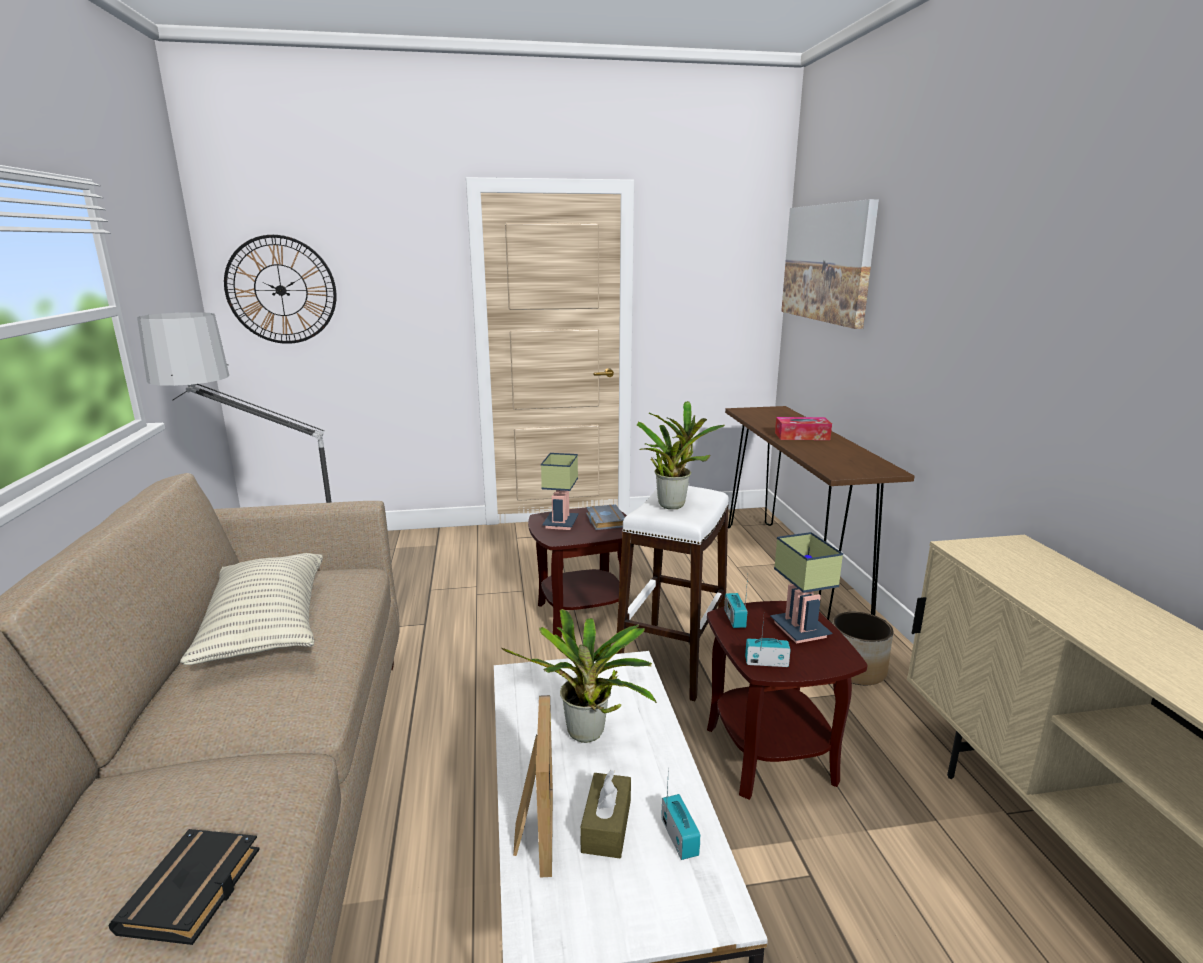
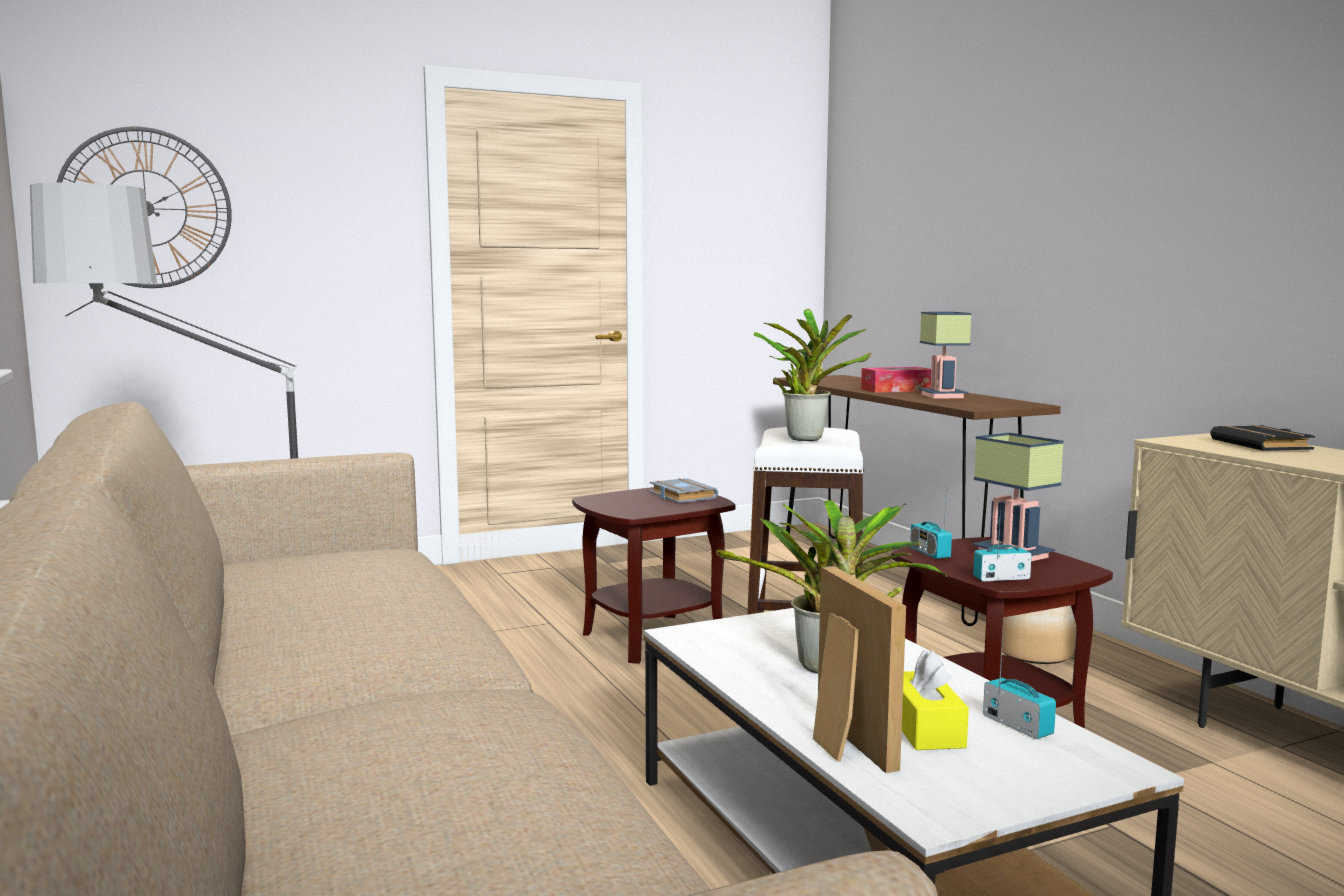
camera: 15 degrees left, 10 degrees down
(193, 893) = (516, 775): black book -> black book (1264, 445)
(266, 627) = (319, 592): pillow -> none
(562, 524) = (626, 502): table lamp -> table lamp (945, 396)
(606, 826) = (924, 728): brown tissue box -> yellow tissue box
(827, 263) = (893, 185): picture -> none

